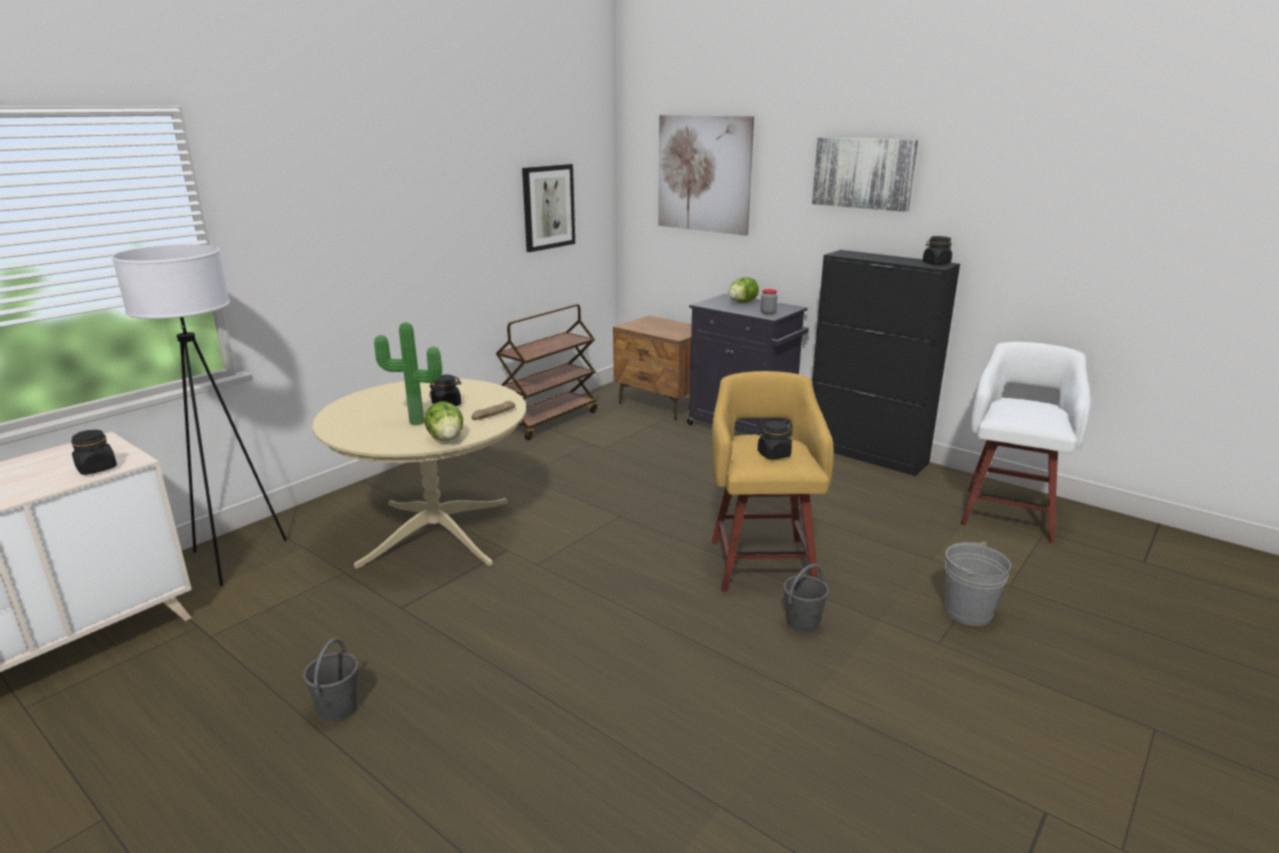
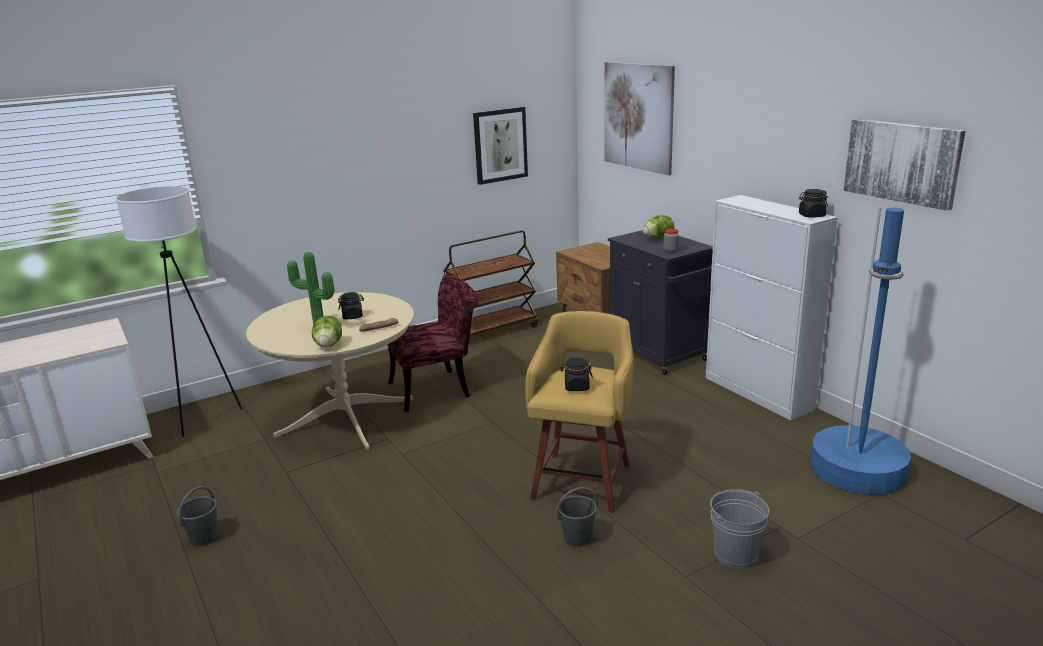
camera: 20 degrees right, 0 degrees up
(97, 468) = (90, 345): black jar -> none
(529, 487) = (438, 388): none -> red chair
(863, 173) = (759, 123): picture -> picture (902, 162)
(866, 454) = (758, 393): black cabinet -> white cabinet
(1009, 513) = (858, 469): white stool -> blue floor lamp

